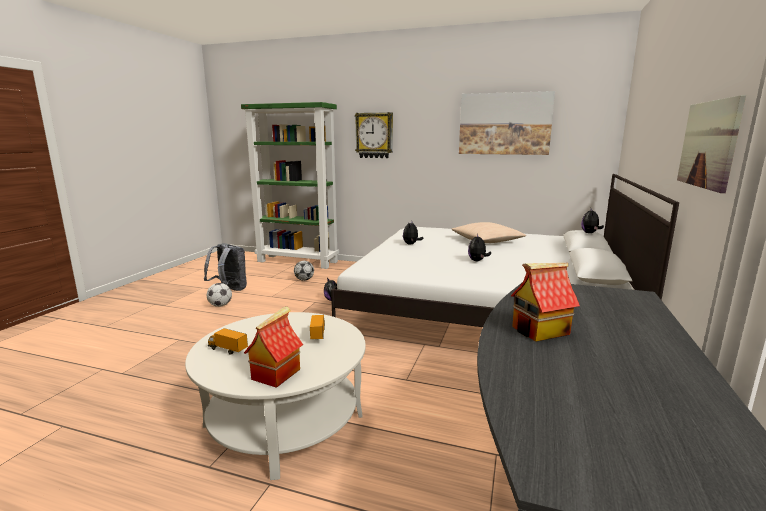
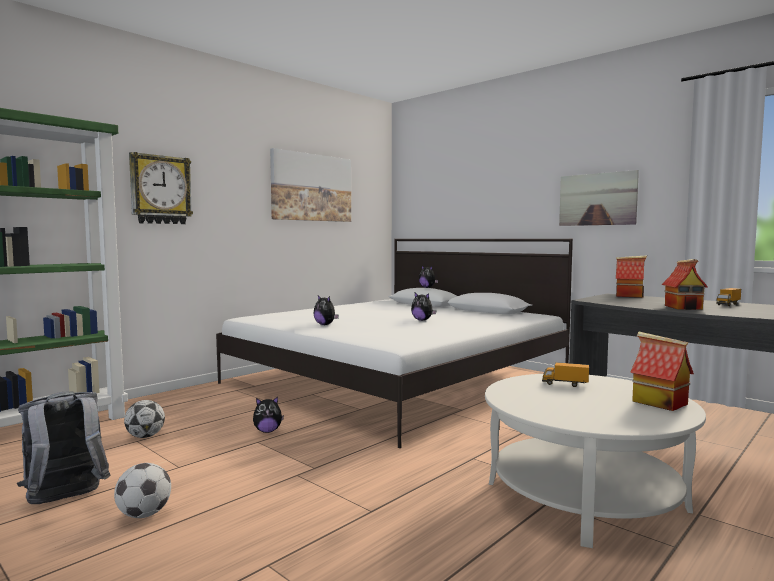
camera: 65 degrees left, 10 degrees down
(228, 350) = (596, 416): toy truck -> toy truck (728, 304)
(487, 241) = (359, 311): beige pillow -> none
(642, 303) = (629, 296): none -> toy house

